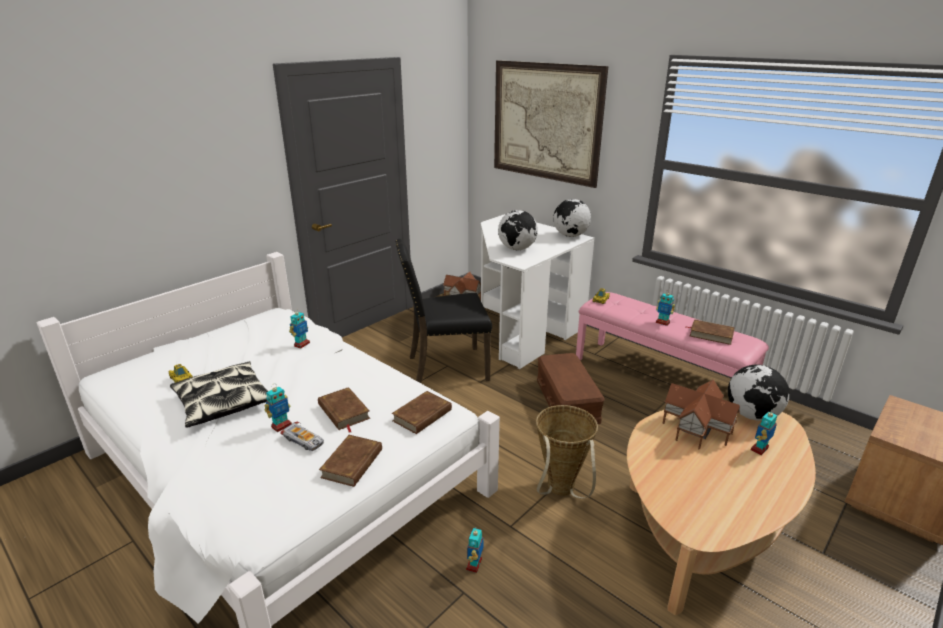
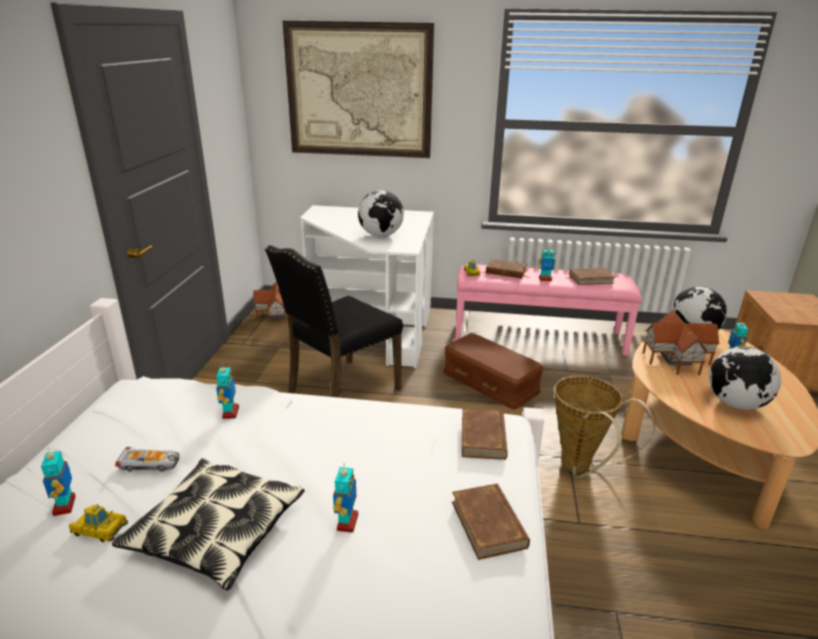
camera: 35 degrees left, 0 degrees up
(304, 440) = (400, 525): toy car -> toy car (150, 463)
(343, 412) = (397, 471): brown book -> brown book (506, 272)
(474, 565) = (594, 578): toy robot -> toy robot (65, 506)
(570, 236) = (411, 214): globe -> globe (735, 404)

